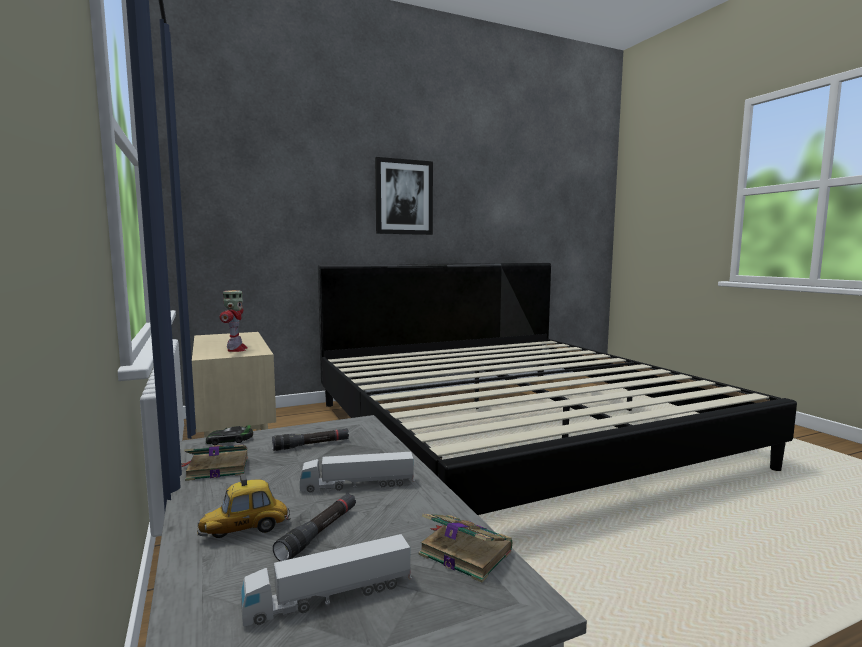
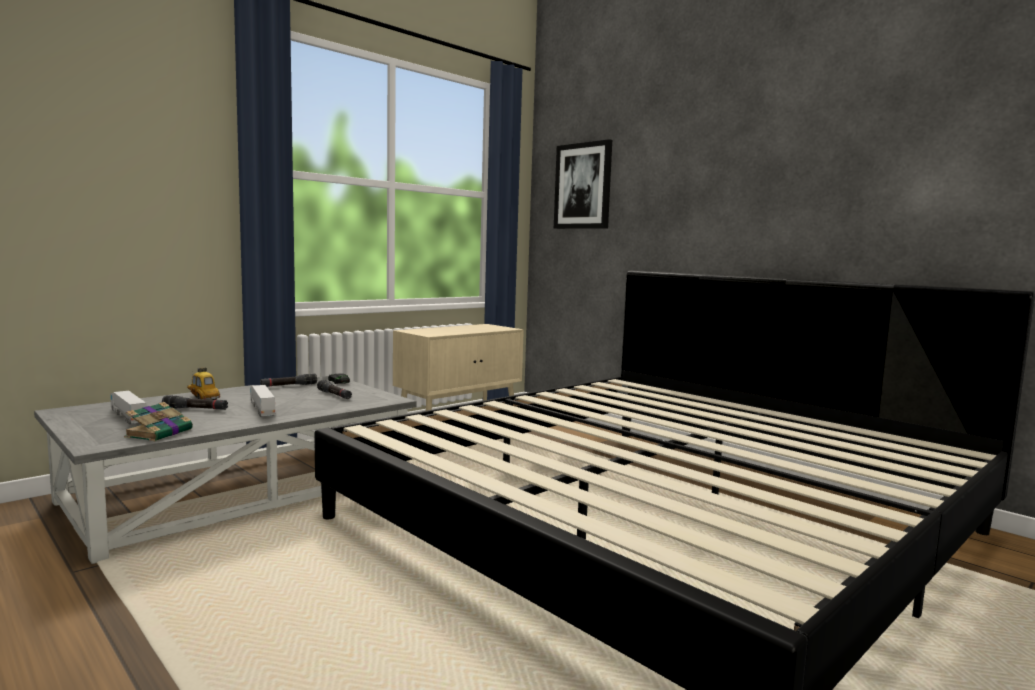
camera: 70 degrees right, 0 degrees up
(216, 468) = (288, 386): book -> black flashlight
(236, 349) = (436, 331): toy robot -> none
(404, 197) = (746, 182): picture -> picture (583, 186)

